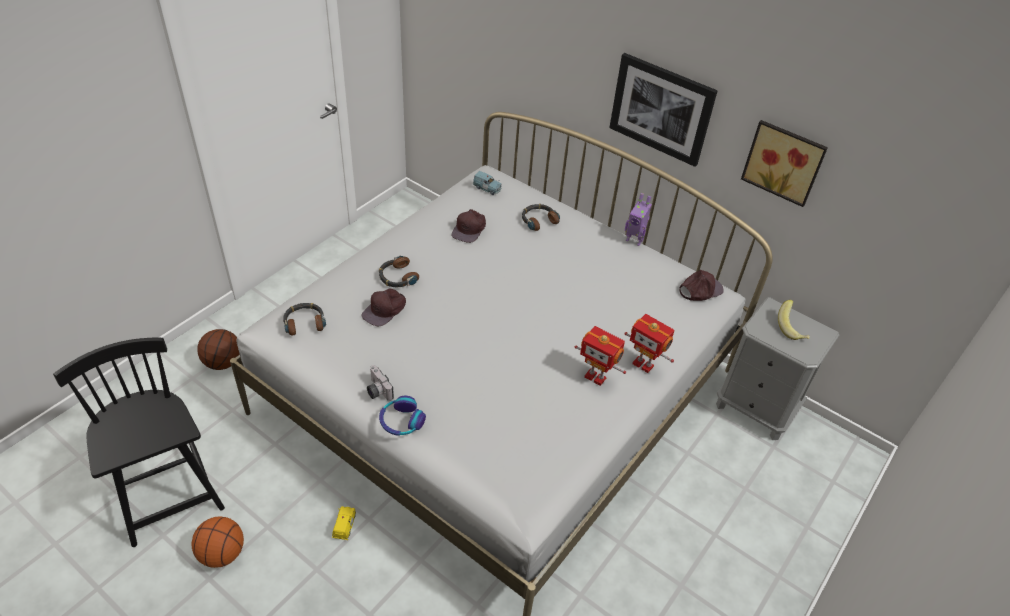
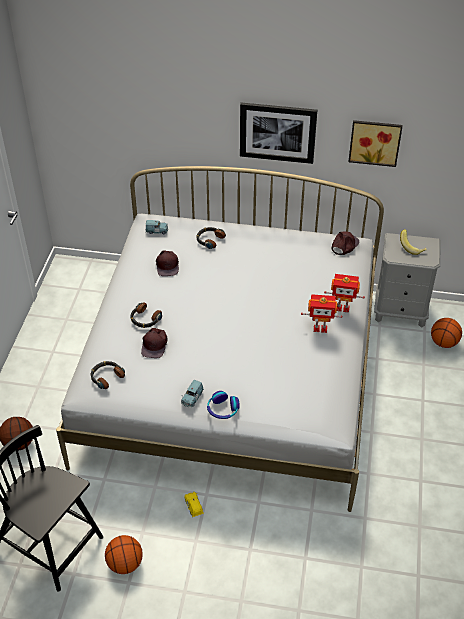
camera: 25 degrees left, 0 degrees up
(377, 390) = (192, 398): camera -> blue toy car
(634, 240) = (281, 228): toy robot -> none
(790, 473) = (444, 343): none -> basketball

